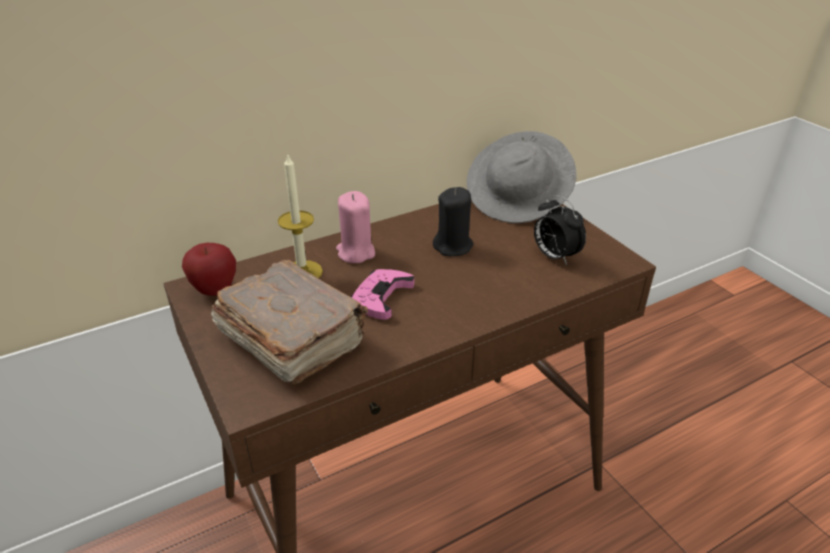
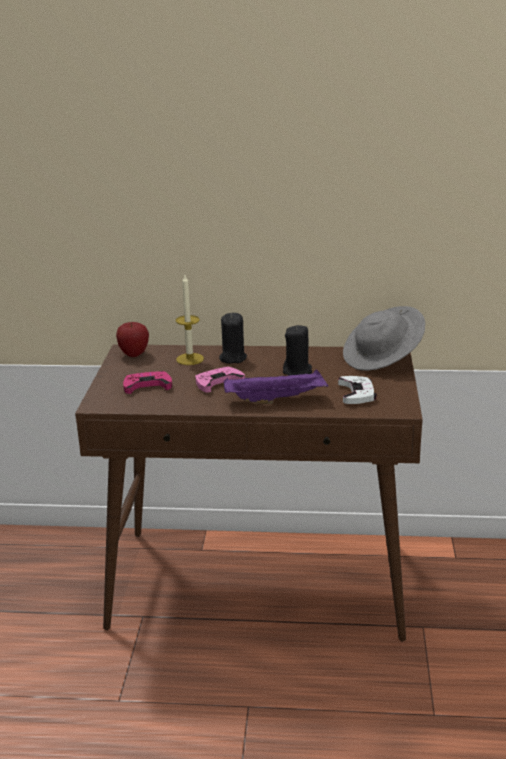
camera: 35 degrees right, 10 degrees down
(291, 338) = (147, 386): brown book -> pink game controller
(355, 252) = (232, 358): pink candle -> black candle
(481, 297) = (277, 399): none -> purple tray
(554, 256) = (357, 394): alarm clock -> white game controller

